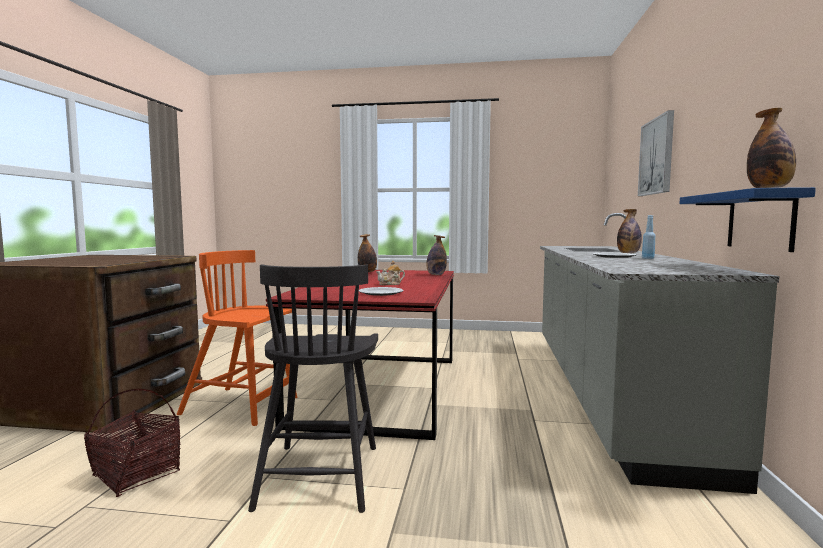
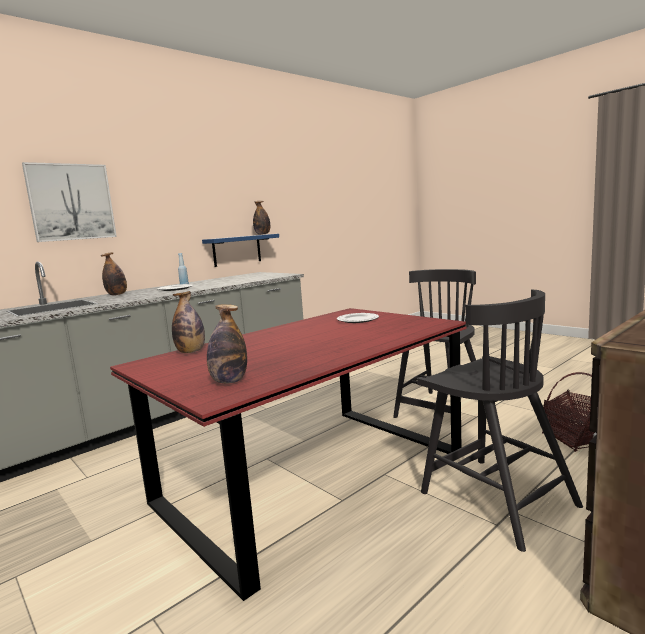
camera: 140 degrees left, 5 degrees up
(242, 405) = (494, 497): orange chair -> black chair
(390, 284) = (311, 333): teapot -> none

